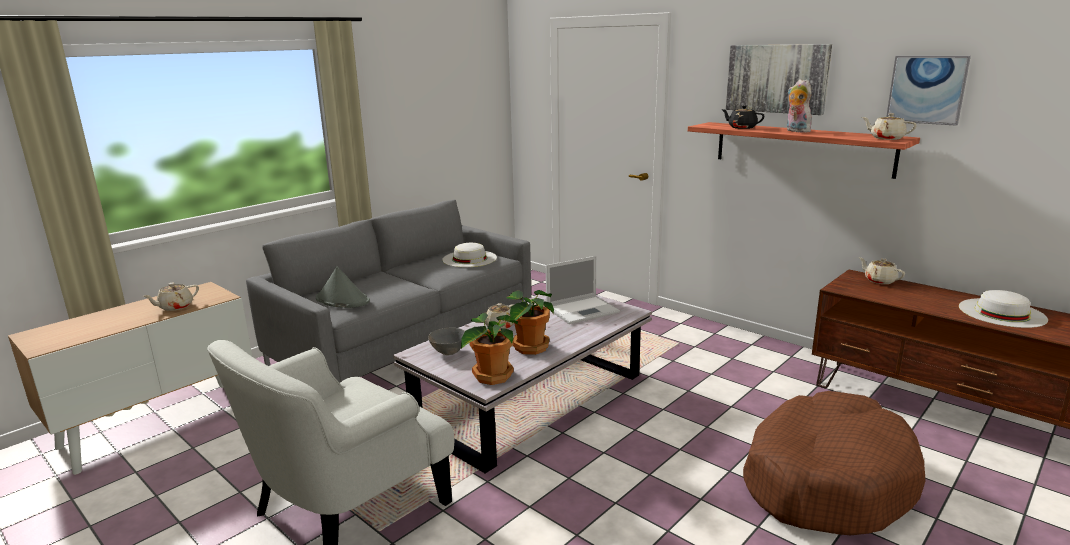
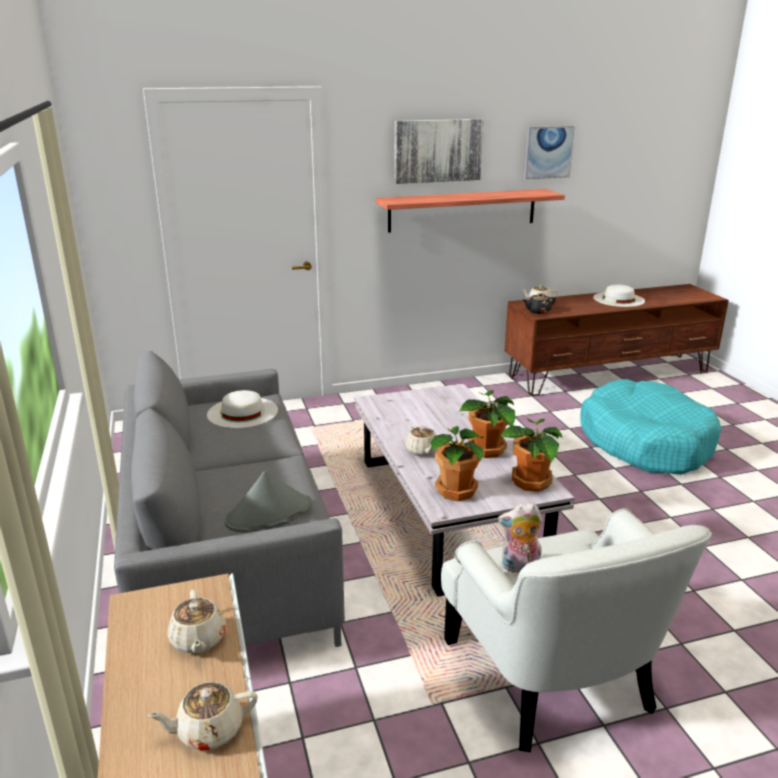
camera: 60 degrees left, 5 degrees up
(448, 352) = (458, 491): grey bowl -> potted plant
(583, 310) = (429, 406): laptop -> none
(741, 127) = (428, 199): black teapot -> black teapot (538, 311)
(796, 131) = (472, 196): plush toy -> plush toy (519, 568)
(826, 480) = (645, 442): brown dog bed -> turquoise dog bed
(886, 138) = (540, 192): beige teapot -> beige teapot (208, 730)

